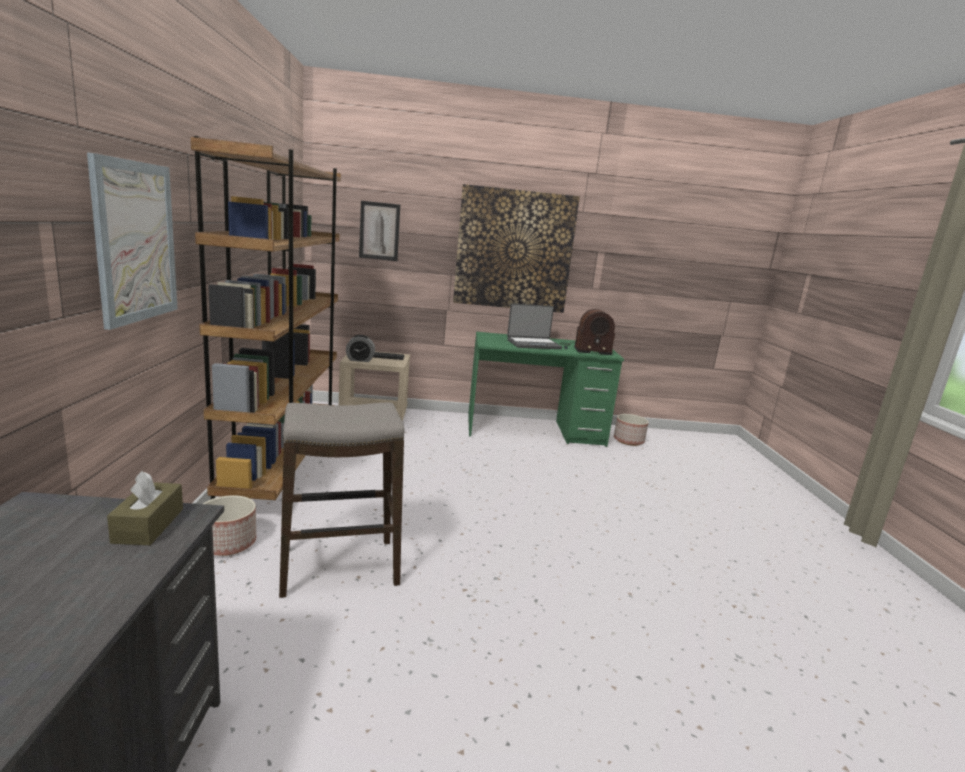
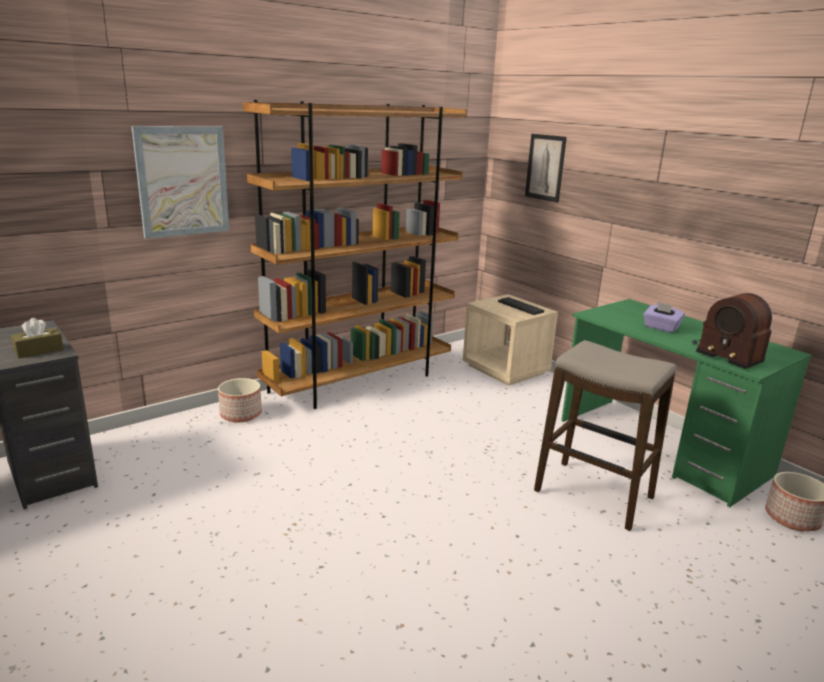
camera: 55 degrees right, 5 degrees up
(339, 568) = (260, 462): stool -> stool (593, 495)
(360, 360) = (489, 305): alarm clock -> none
(514, 250) = (688, 196): picture -> none
(533, 344) = (661, 328): laptop -> purple tissue box

